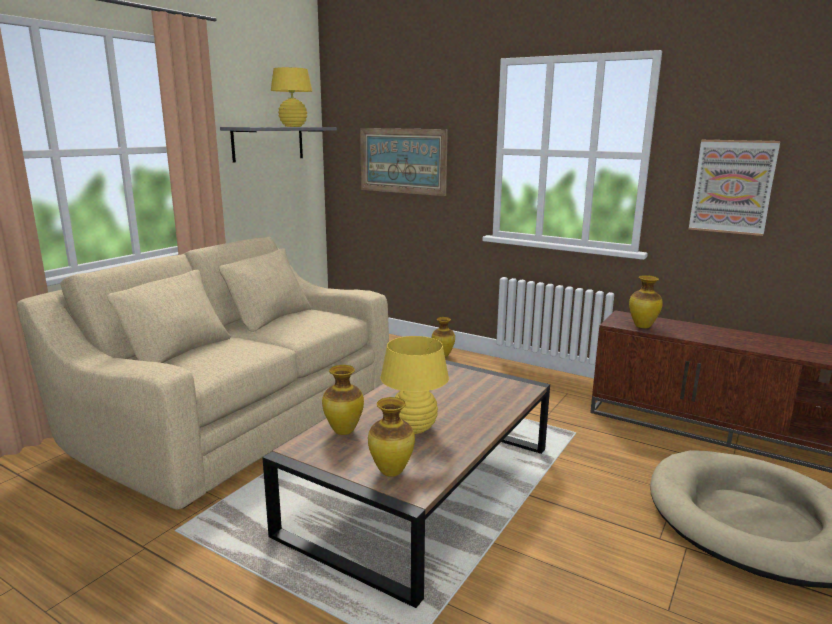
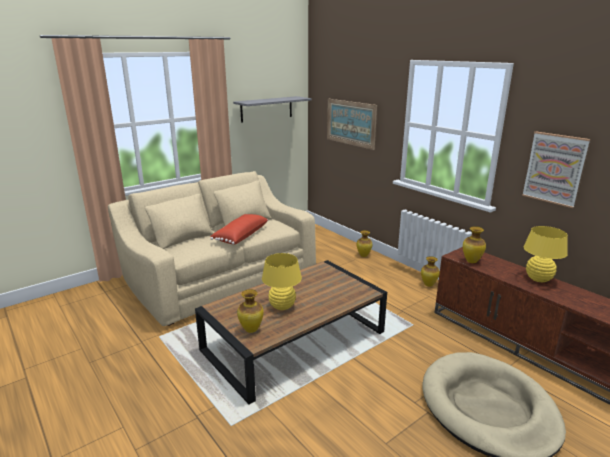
camera: 20 degrees right, 5 degrees up
(280, 335) = (240, 236): none -> red pillow
(293, 126) = (281, 99): yellow table lamp -> yellow table lamp (538, 279)
(343, 431) = (243, 301): vase -> vase (428, 285)

